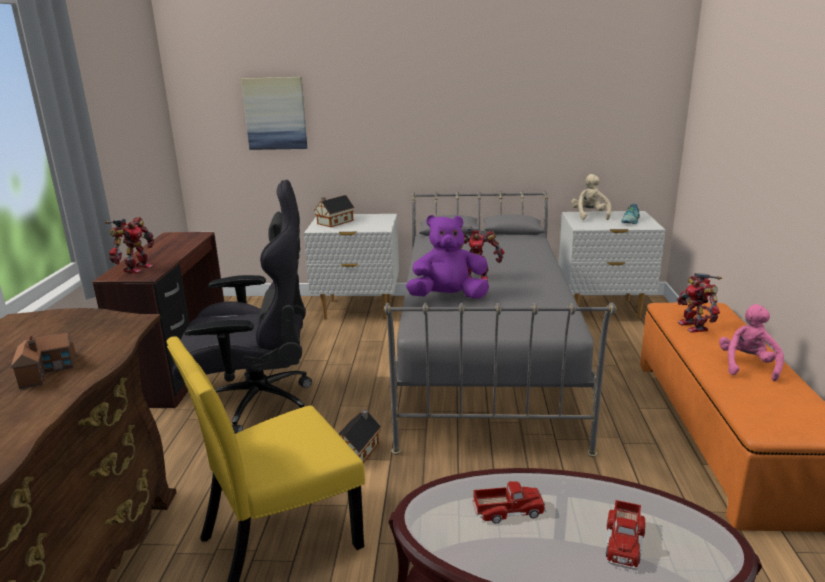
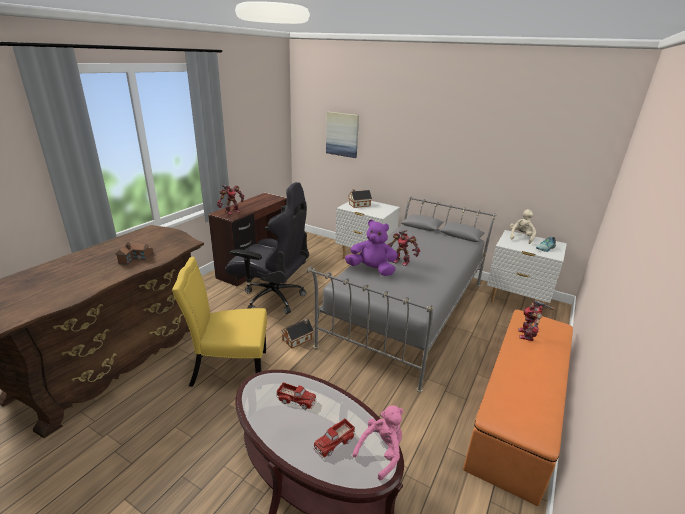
camera: 25 degrees right, 5 degrees up
(747, 366) = (532, 374): pink plush toy -> pink plush toy (381, 452)

